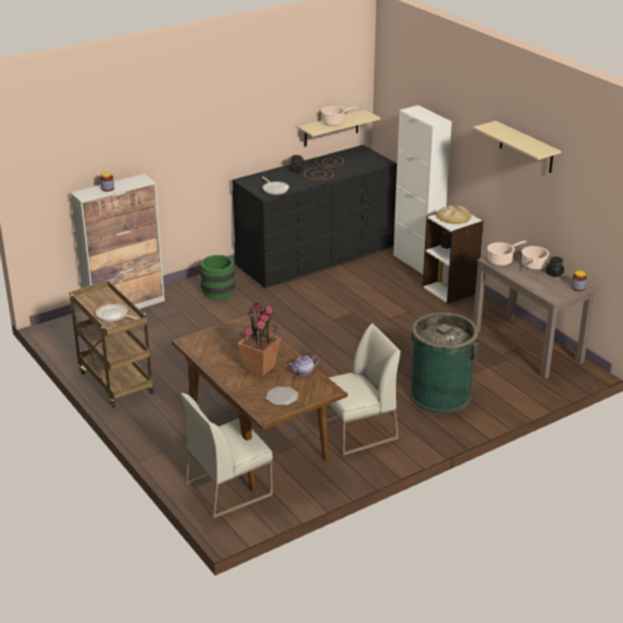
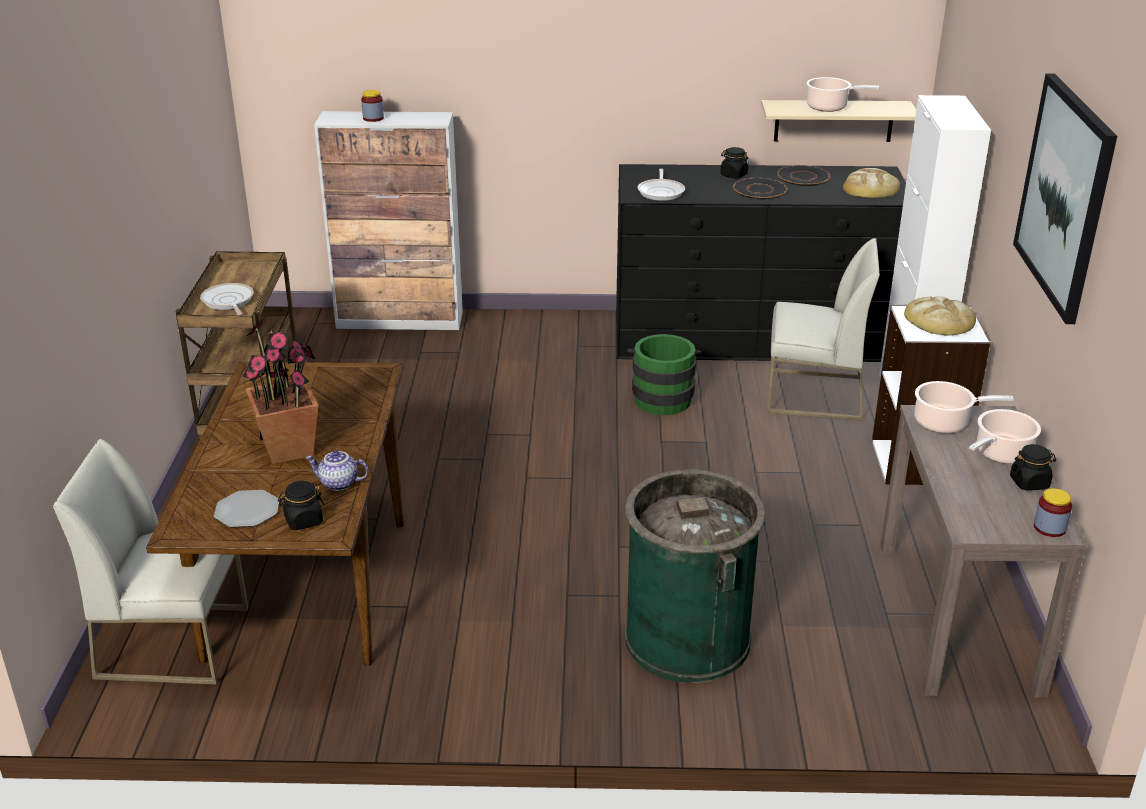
camera: 35 degrees right, 0 degrees up
(216, 290) = (546, 338): green bucket -> green bucket (662, 397)
(312, 391) = (303, 520): none -> black jar
(357, 432) = (472, 639): white chair -> white chair (813, 395)
(366, 160) = (870, 188): none -> bread
(526, 147) = (1064, 195): beige shelf -> picture

